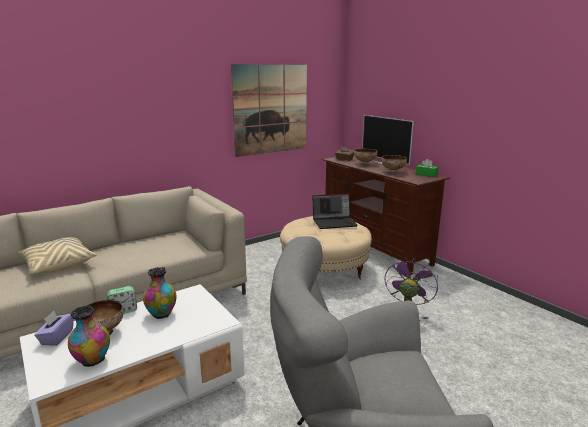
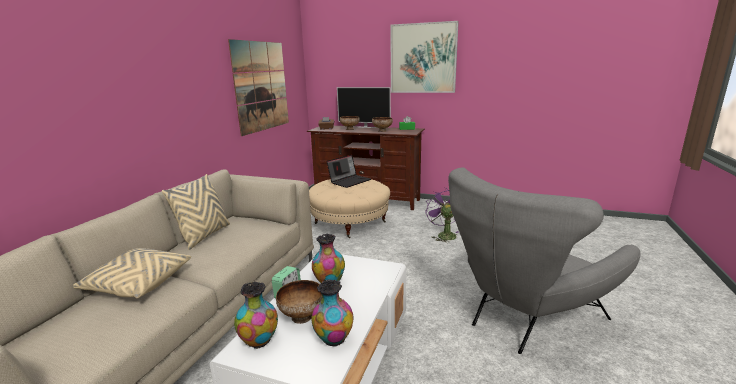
camera: 35 degrees left, 0 degrees up
(57, 337) = (259, 341): purple tissue box -> vase
(141, 241) = (204, 236): none -> beige pillow
(458, 88) = (423, 58): none -> picture

